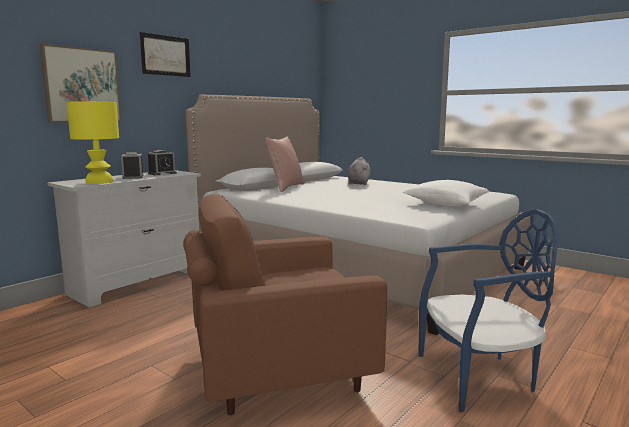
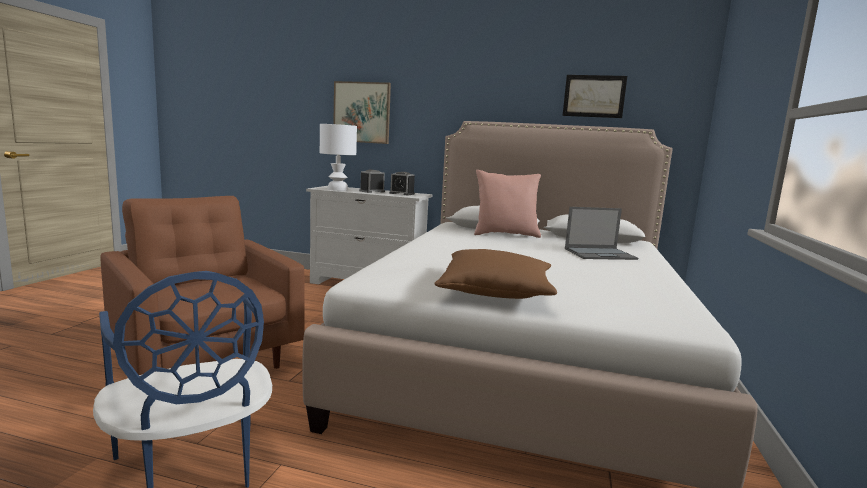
camera: 65 degrees right, 0 degrees up
(99, 182) = (337, 189): yellow table lamp -> white table lamp
(165, 55) = (441, 83): picture -> picture (594, 96)
(359, 183) = (600, 254): grey plush toy -> laptop
(445, 204) = (496, 291): white pillow -> brown pillow

